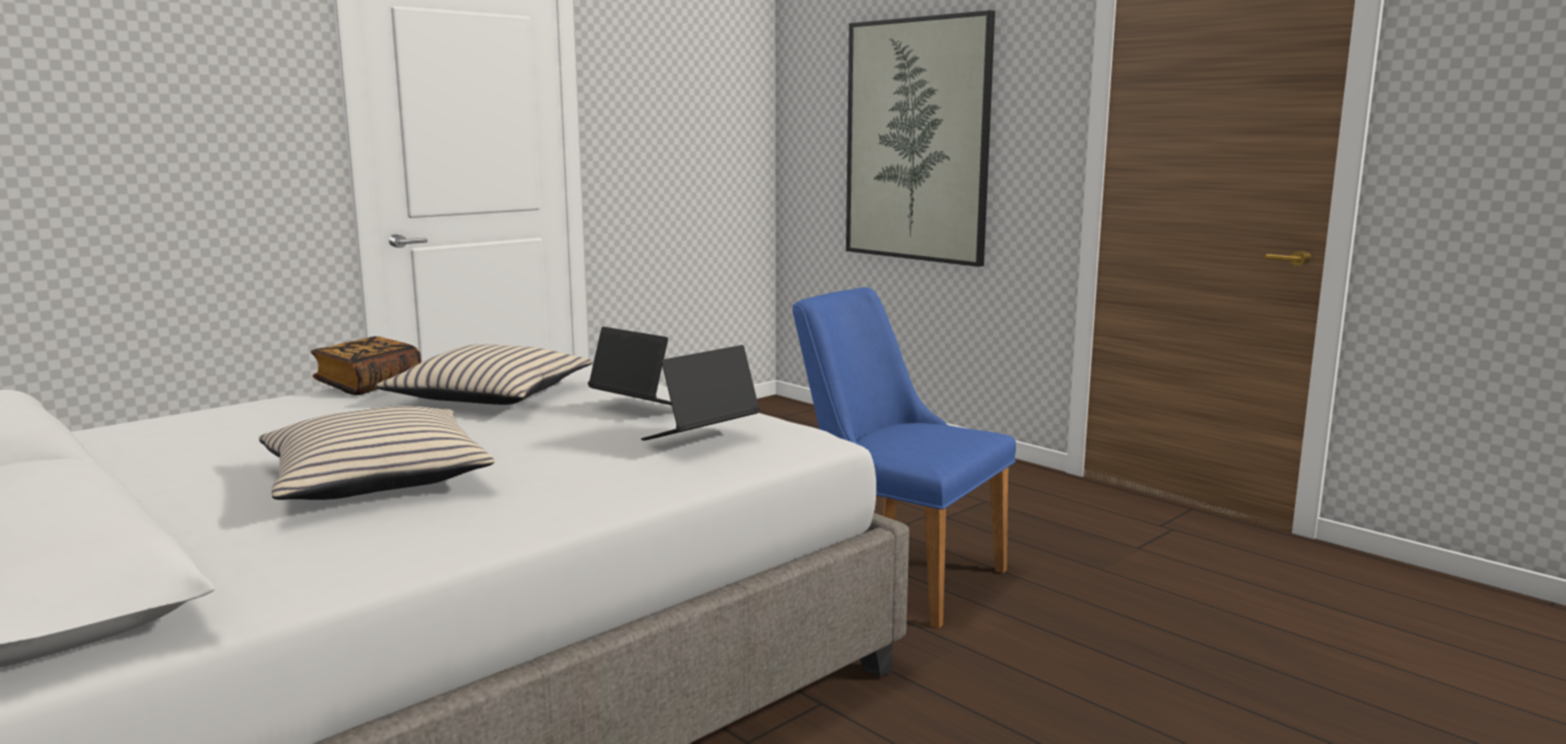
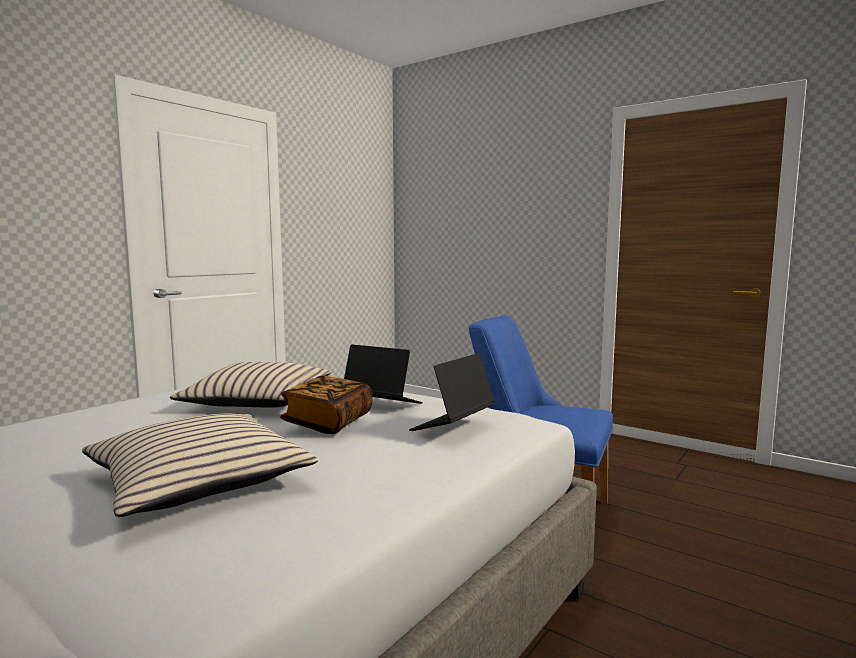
camera: 10 degrees left, 5 degrees down
(369, 385) = (155, 396): book -> book (328, 422)
(916, 140) = (491, 231): picture -> none

